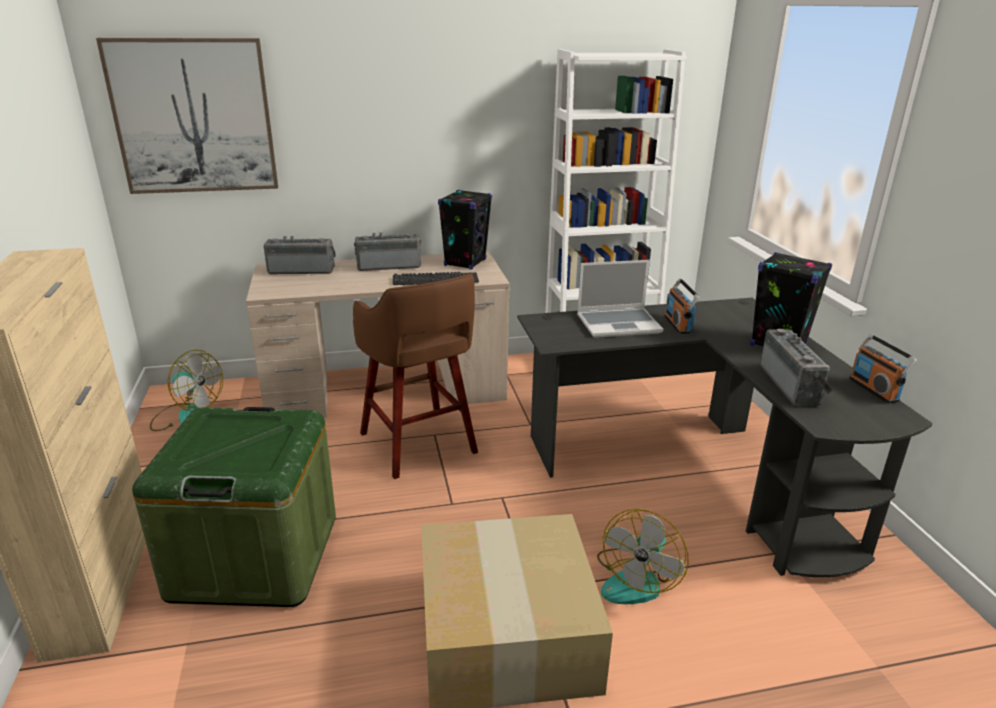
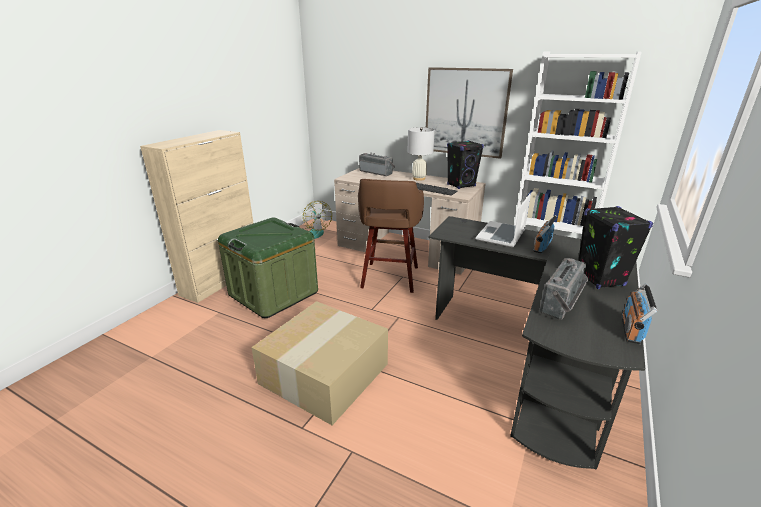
camera: 40 degrees right, 0 degrees up
(194, 117) = (344, 86): picture -> picture (465, 112)
(389, 265) = (419, 178): radio -> white table lamp
(619, 324) = (501, 236): laptop -> laptop turned 90 degrees clockwise
(636, 579) = (416, 388): fan -> none

